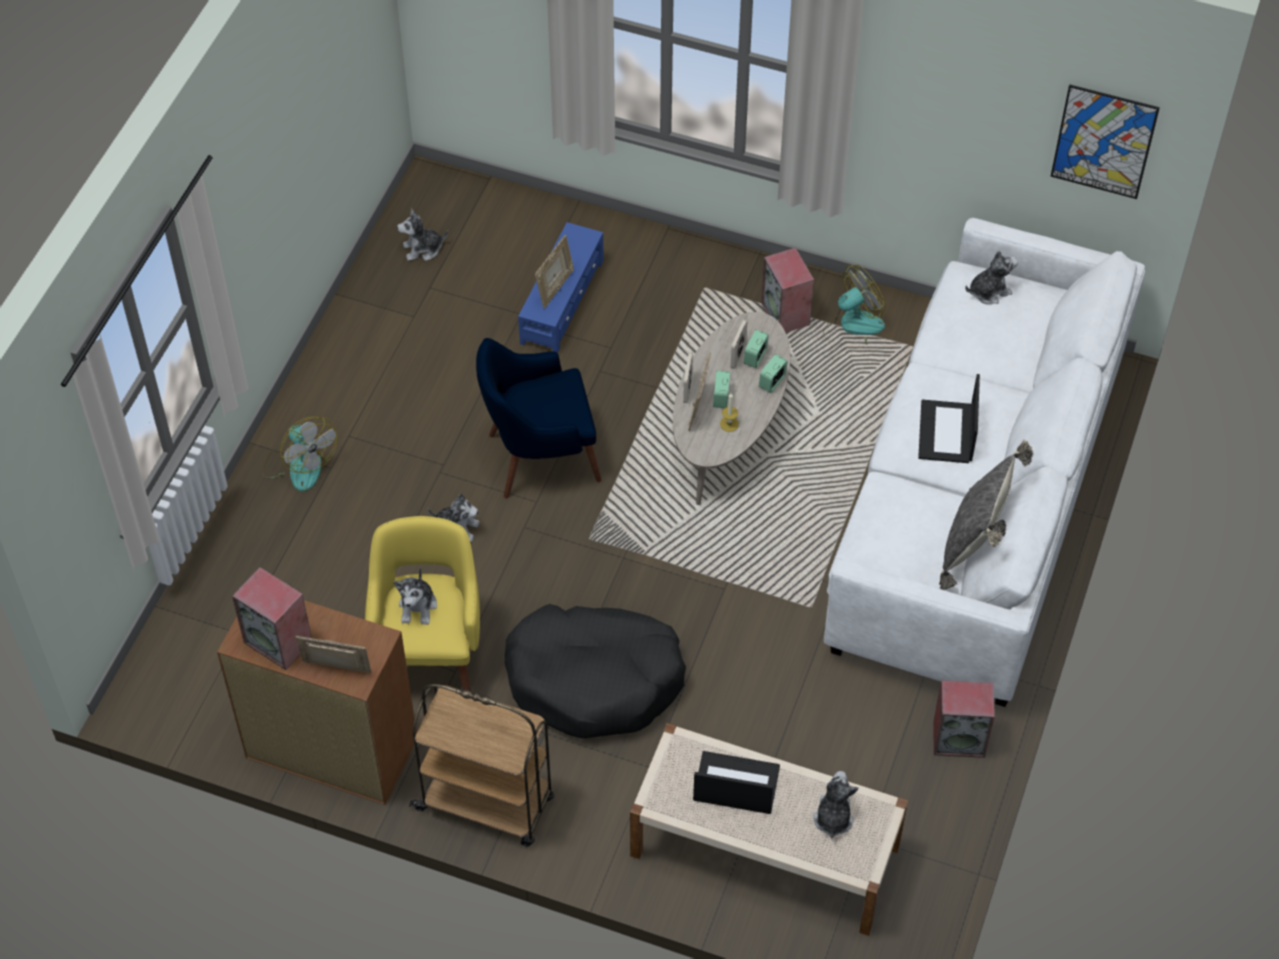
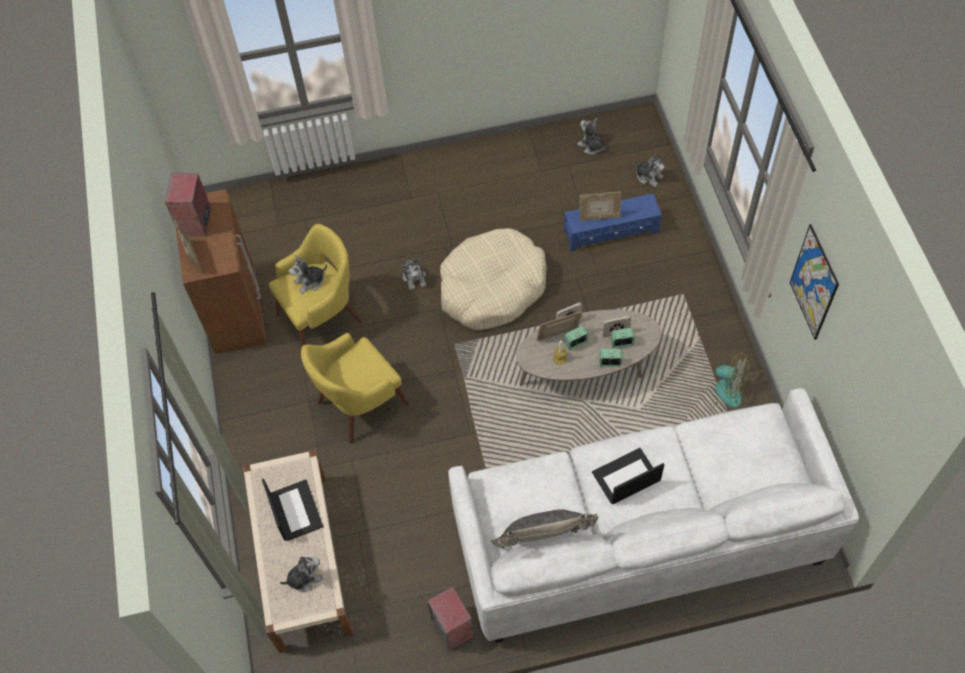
camera: 60 degrees right, 5 degrees up
(299, 464) = (402, 183): fan -> none
(486, 805) = (244, 401): brown cart -> none
(540, 458) = (492, 287): blue armchair -> beige dog bed
(594, 680) = (360, 404): black dog bed -> yellow armchair
(786, 315) = (700, 348): speaker -> none
(989, 291) = (766, 438): plush toy -> plush toy (648, 176)
(1104, 141) = (877, 414): picture -> picture (813, 283)

